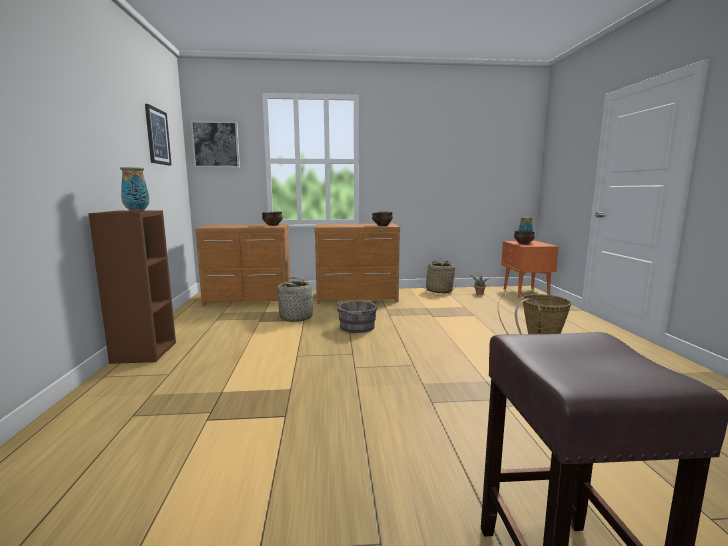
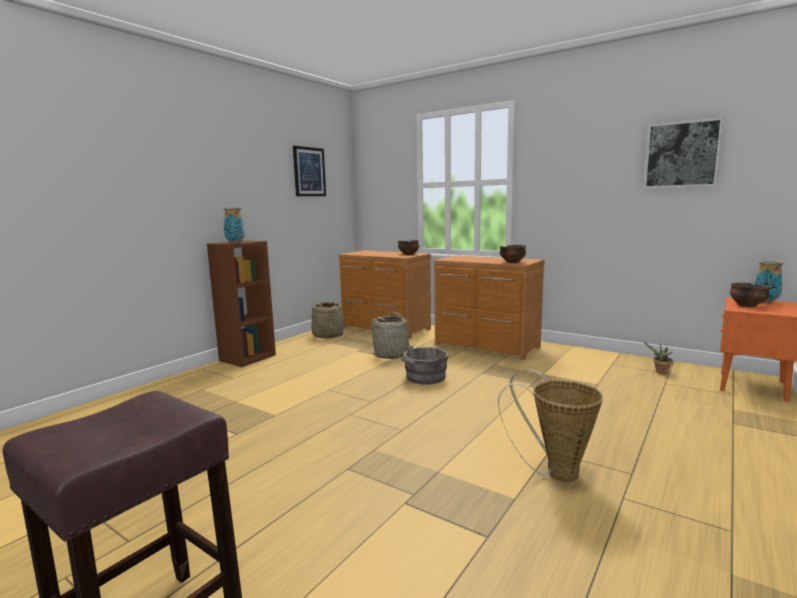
camera: 40 degrees right, 0 degrees up
(216, 144) = (377, 171): picture -> picture (681, 154)
(439, 291) = (605, 357): basket -> basket (327, 335)

